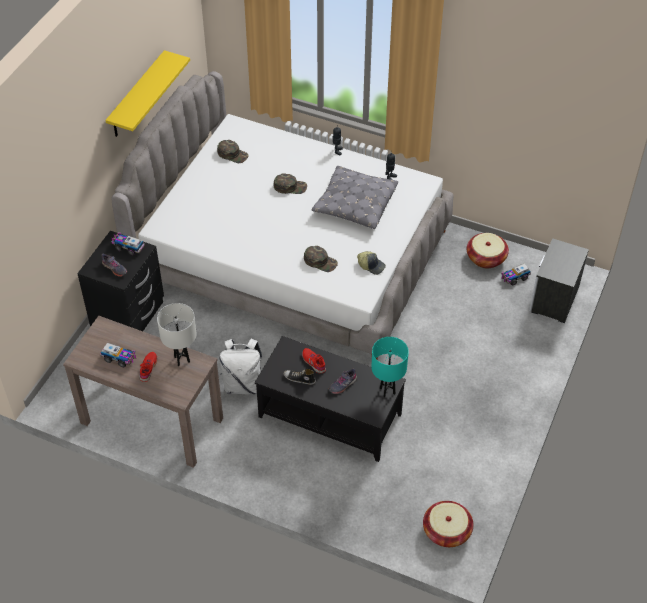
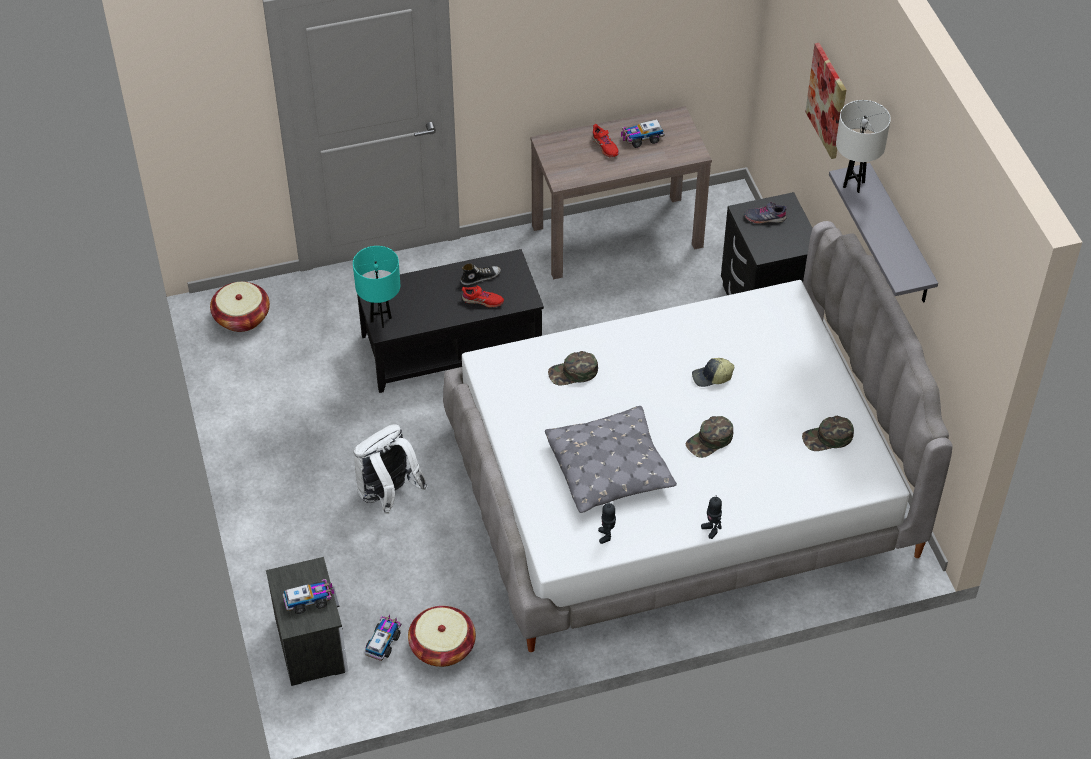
camera: 140 degrees right, 0 degrees up
(64, 178) = (827, 100): none -> picture
(128, 247) = (782, 245): toy truck -> toy truck (309, 600)
(137, 96) = (900, 237): yellow shelf -> grey shelf
(182, 359) = (584, 171): white table lamp -> white table lamp (853, 185)
(243, 384) = (569, 320): white backpack -> white backpack (388, 495)
(342, 384) = (432, 298): grey shoe -> none
(371, 265) = (512, 404): cap -> cap (712, 377)

